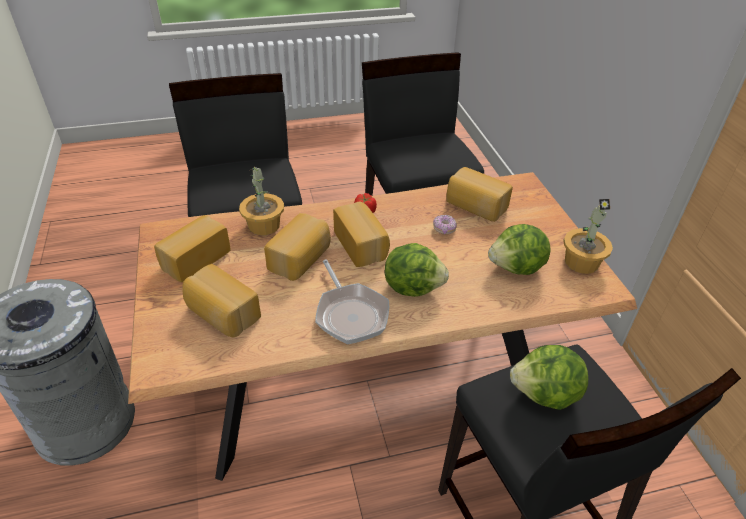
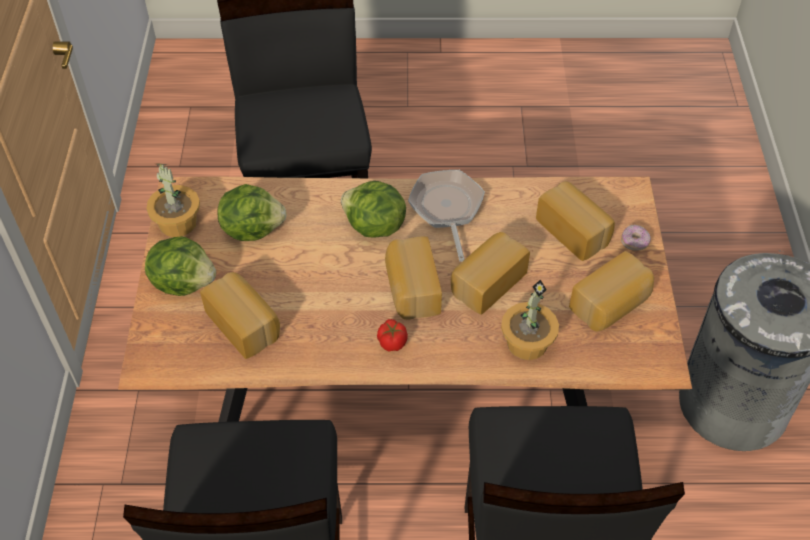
camera: 165 degrees left, 10 degrees up
(444, 229) = (303, 296): donut -> donut (634, 242)
(545, 395) = (304, 123): lettuce -> lettuce (184, 282)

